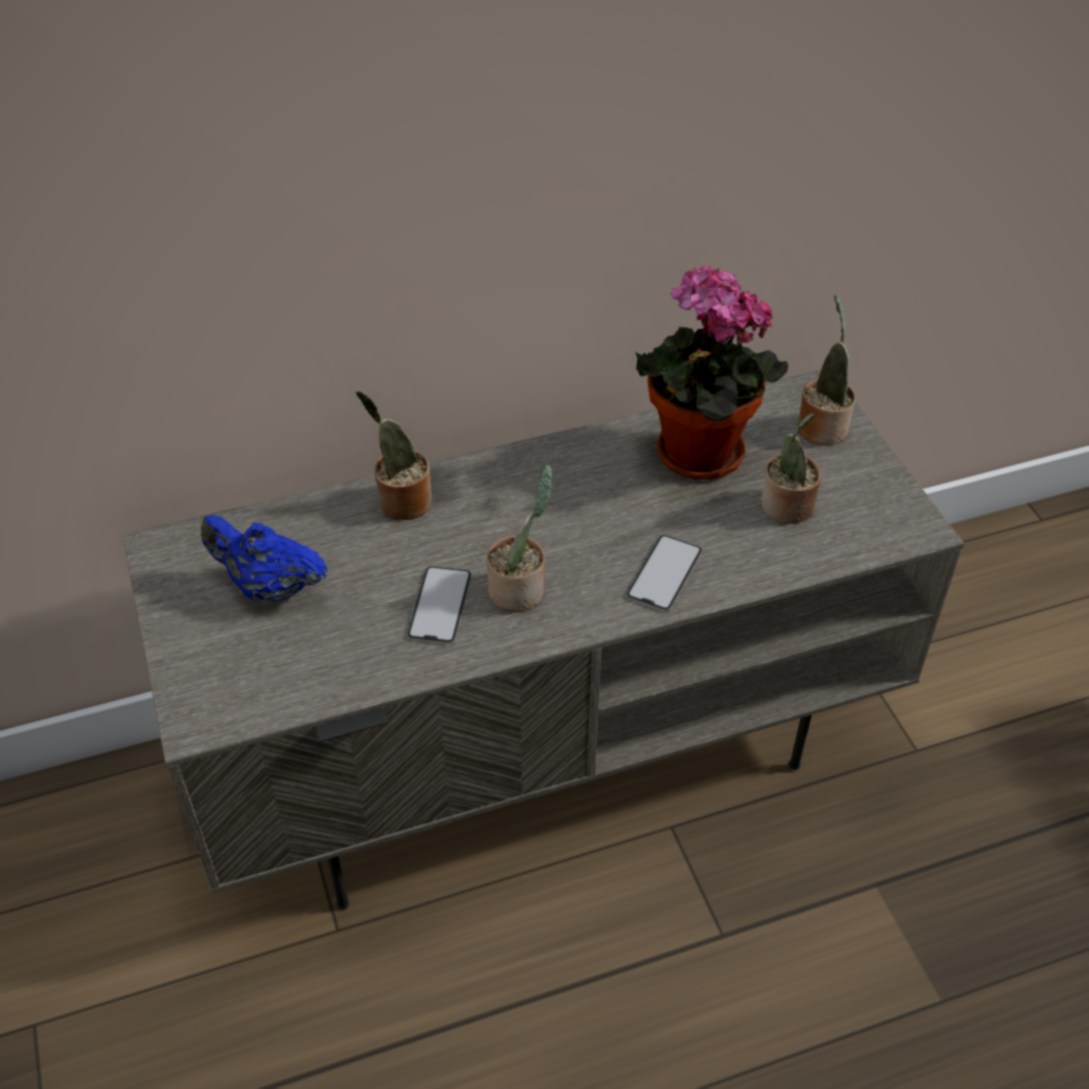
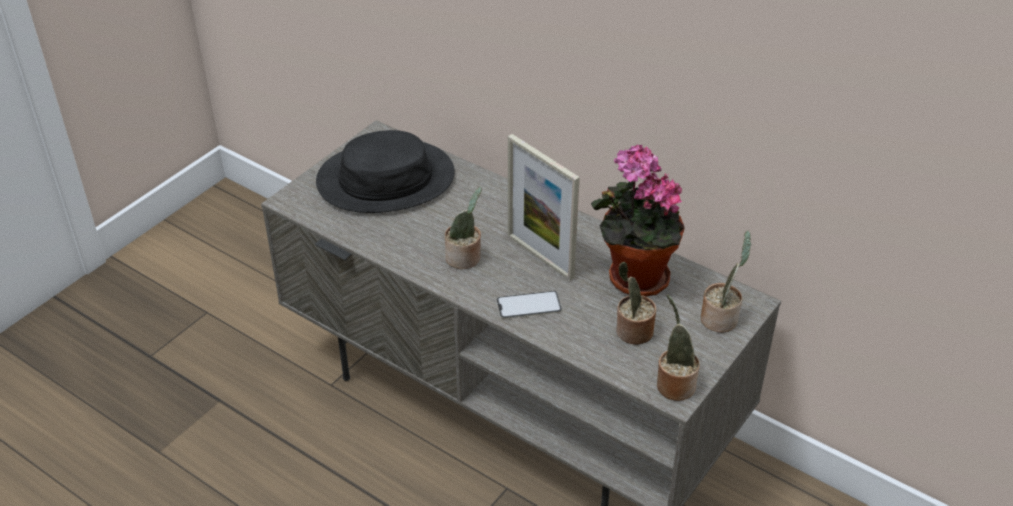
camera: 55 degrees right, 5 degrees down
(269, 588) = (385, 179): blue teapot -> black hat
(401, 501) = (484, 190): potted plant -> potted plant (674, 384)
(440, 605) = (427, 237): phone -> none
(583, 516) = (540, 256): none -> picture frame

